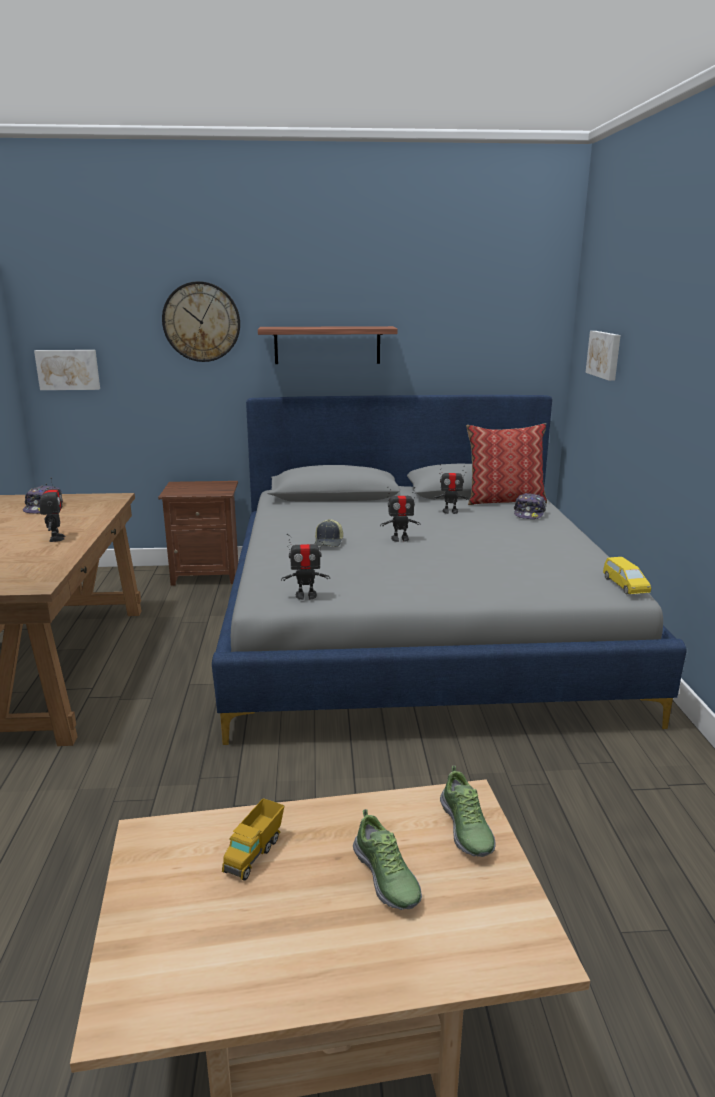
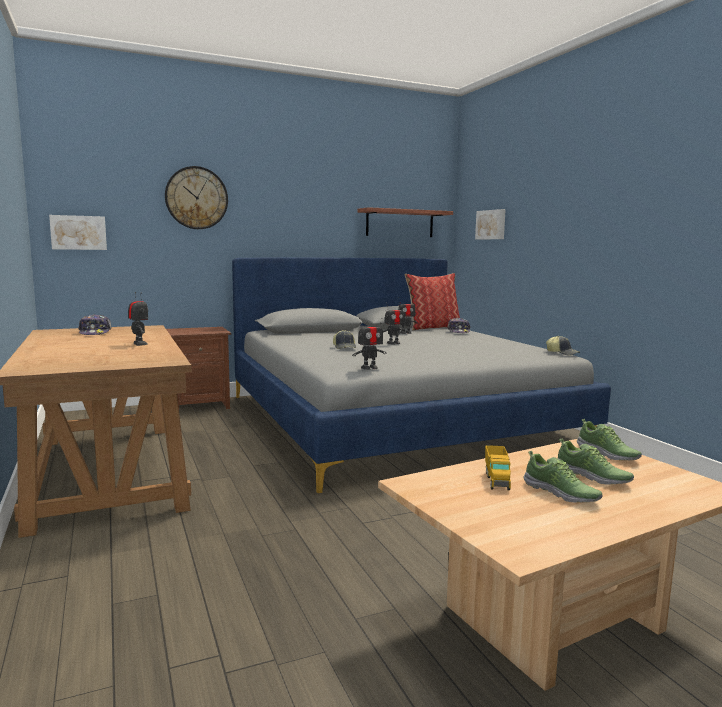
camera: 20 degrees left, 10 degrees down
(303, 904) = (561, 493): none -> shoe
(327, 345) = (293, 220): shelf -> shelf (400, 223)
(625, 585) = (562, 353): yellow toy car -> cap

